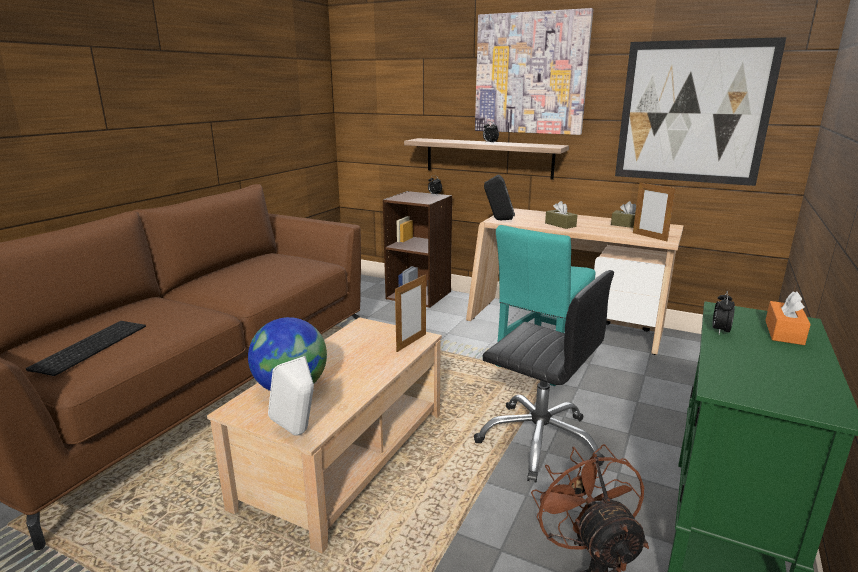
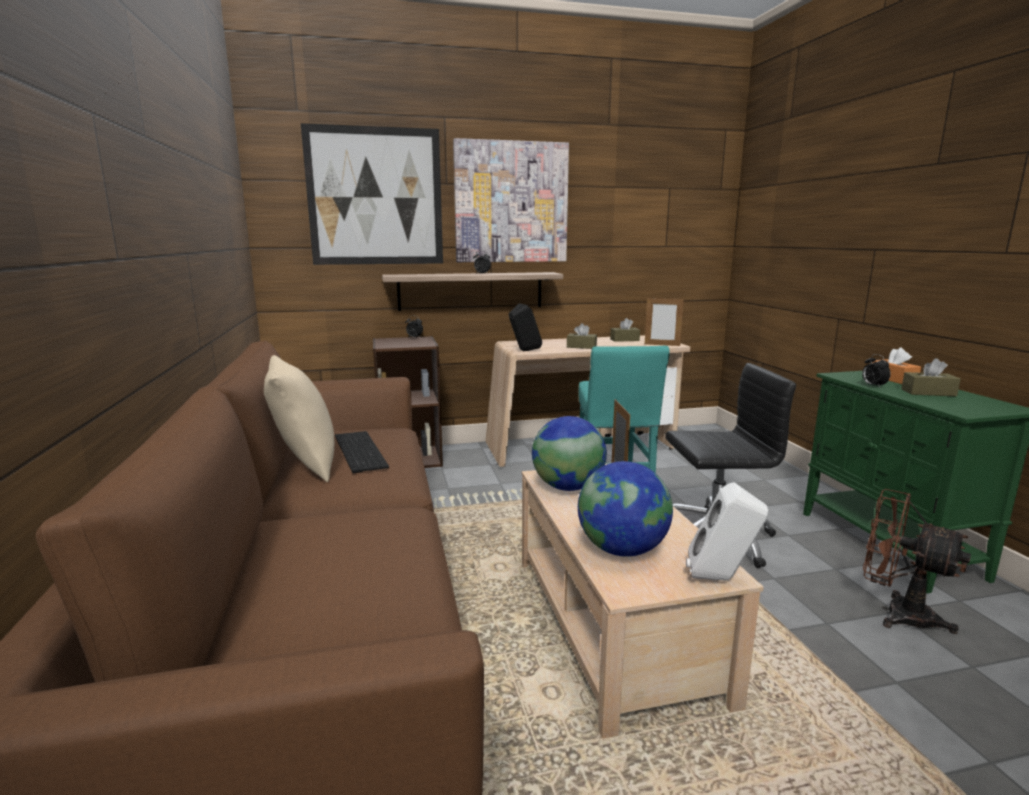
camera: 40 degrees left, 5 degrees down
(90, 346) = (351, 600): keyboard -> keyboard (357, 451)
(228, 272) = (304, 465): none -> beige pillow
(359, 338) = (568, 487): none -> globe
(692, 113) = (652, 238): picture -> picture (375, 197)
(769, 358) = (928, 392): none -> brown tissue box

